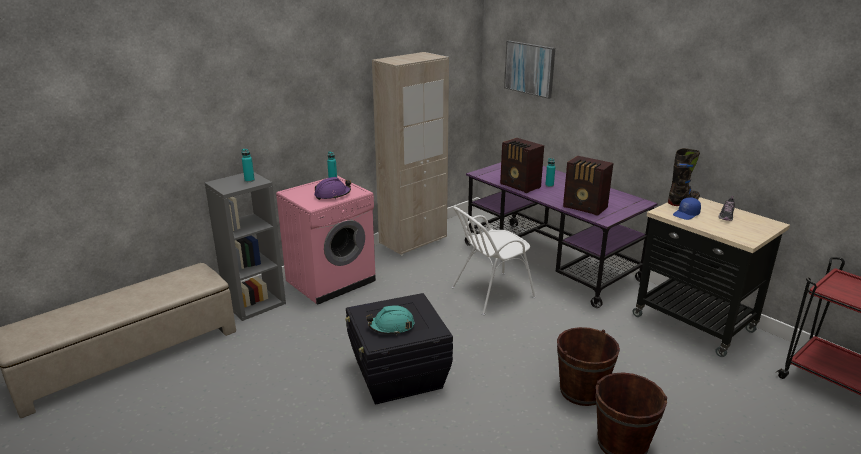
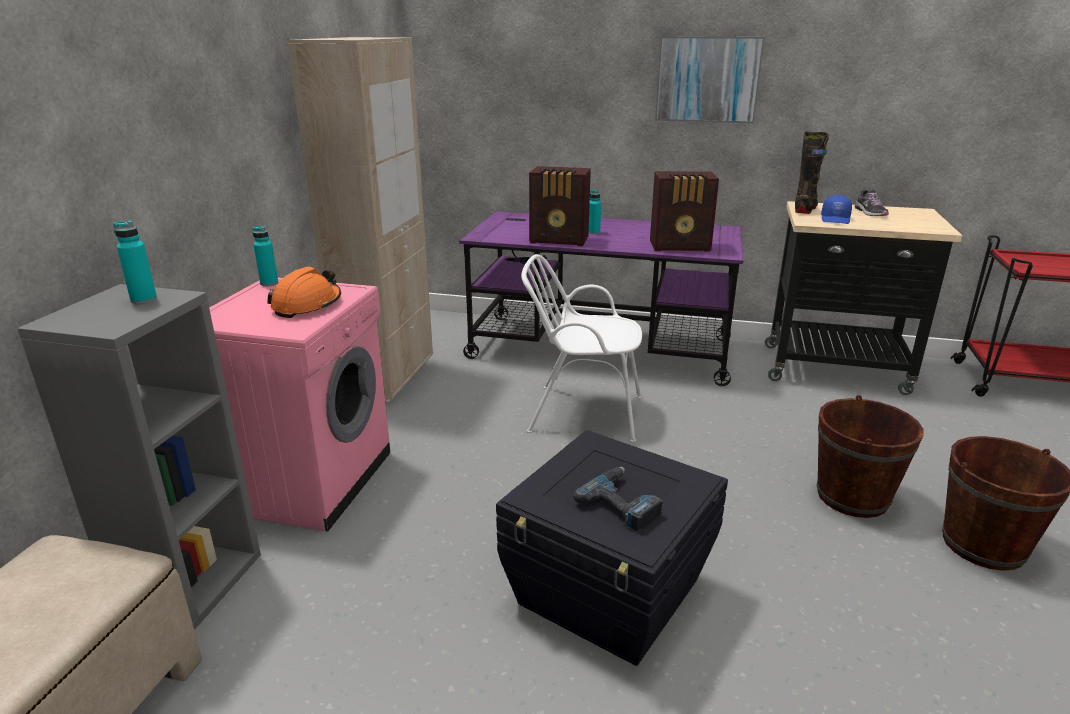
camera: 35 degrees left, 0 degrees up
(332, 195) = (307, 305): purple hard hat -> orange hard hat
(391, 326) = (623, 503): turquoise hard hat -> power drill
(490, 293) = (580, 412): white chair -> white chair turned 75 degrees clockwise
(529, 68) = (503, 66): picture -> picture (707, 79)

